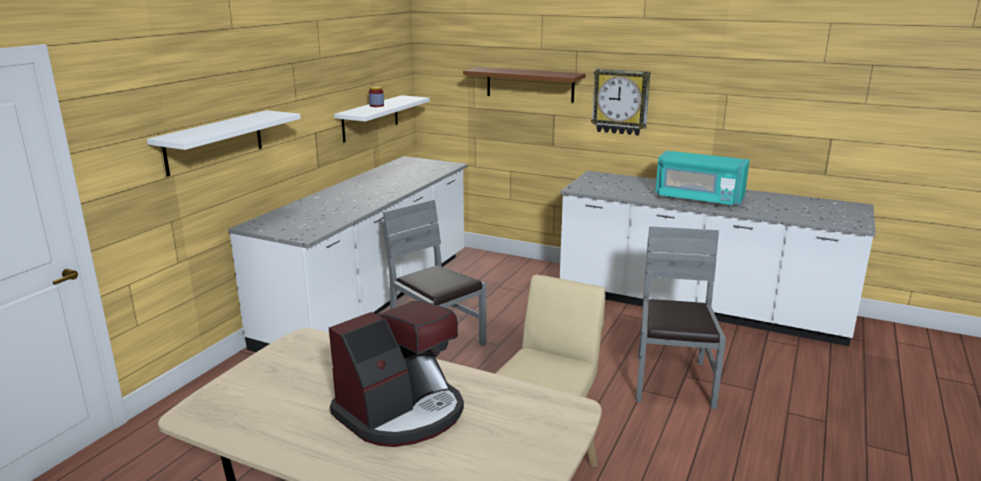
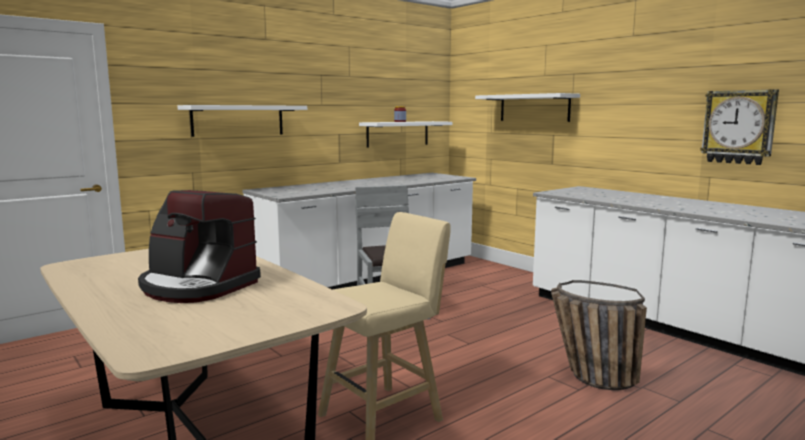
camera: 25 degrees right, 10 degrees down
(402, 413) = (197, 286): coffee machine -> coffee machine turned 45 degrees clockwise
(530, 84) = (534, 108): brown shelf -> white shelf
(621, 101) = (611, 118): wall clock -> wall clock (738, 127)
(673, 381) = (588, 376): grey chair -> basket
(698, 199) = (669, 204): turquoise microwave -> none

